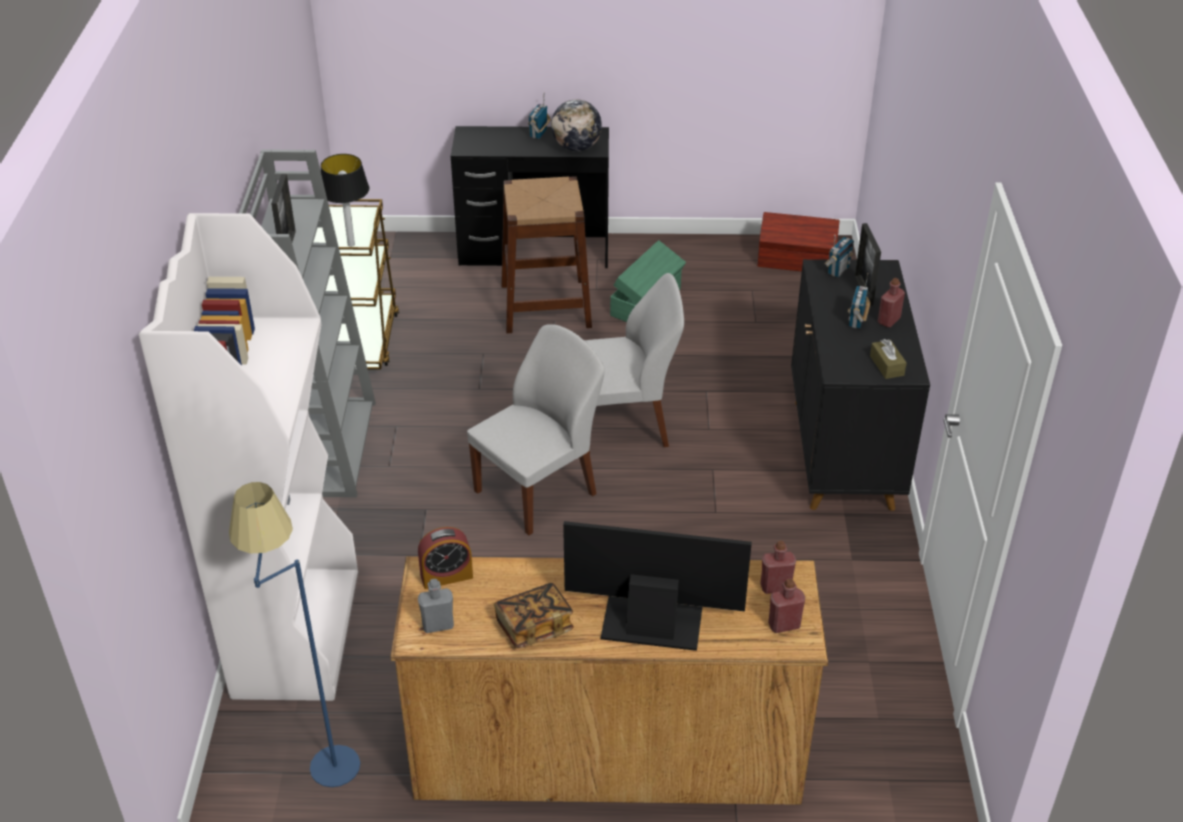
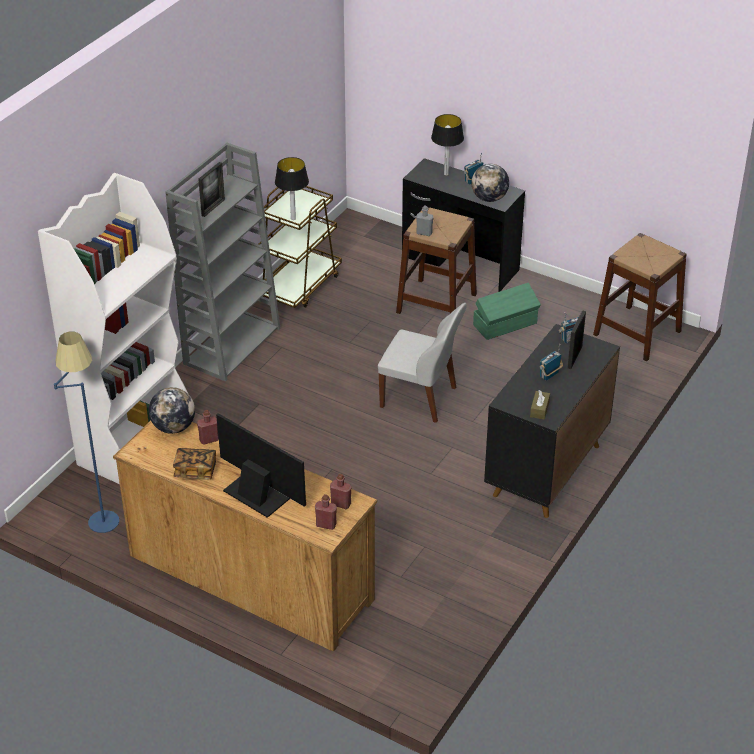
camera: 30 degrees right, 0 degrees up
(438, 625) = (148, 450): grey bottle -> grey bottle (424, 233)
(446, 576) = (173, 427): alarm clock -> globe
(500, 136) = (446, 174): none -> table lamp
(538, 491) = (333, 419): white chair -> none
(796, 262) = (637, 332): brown storage box -> brown stool
(888, 321) = (570, 382): red bottle -> red bottle (209, 440)

